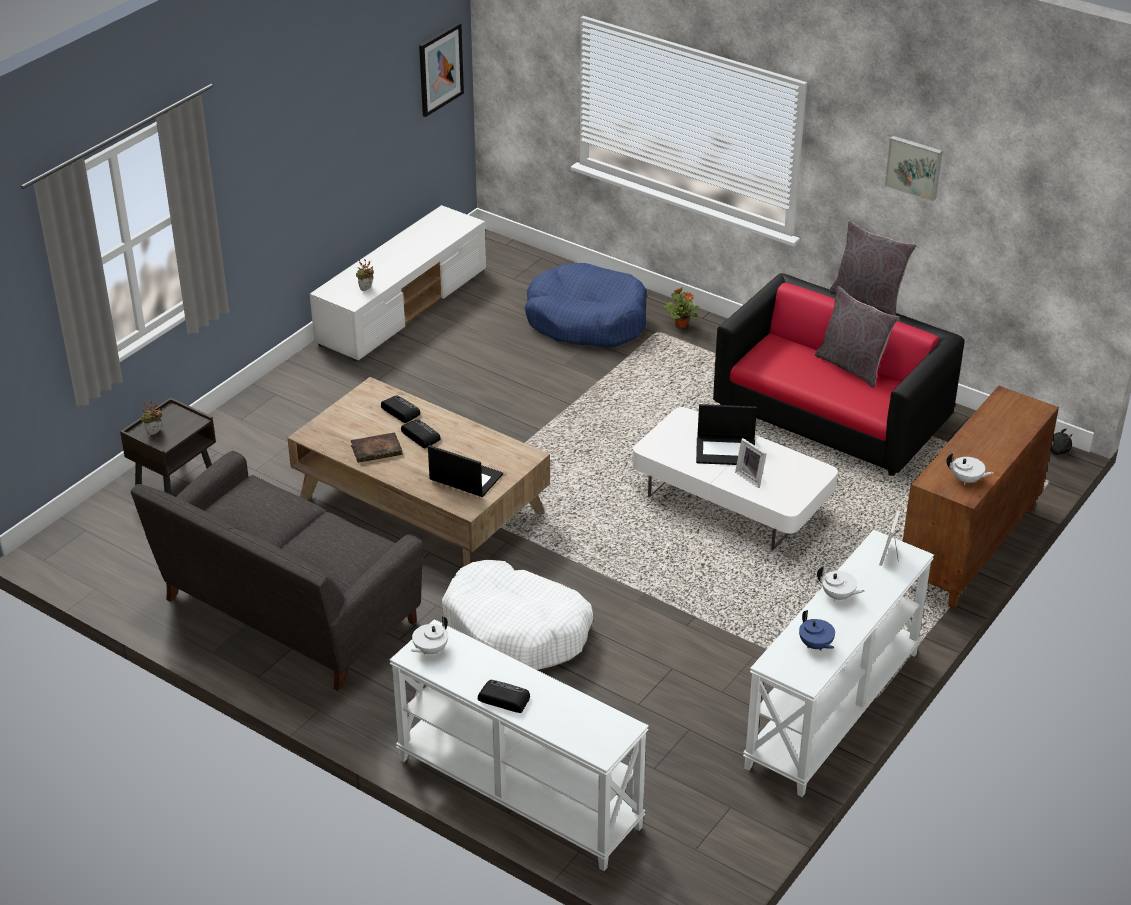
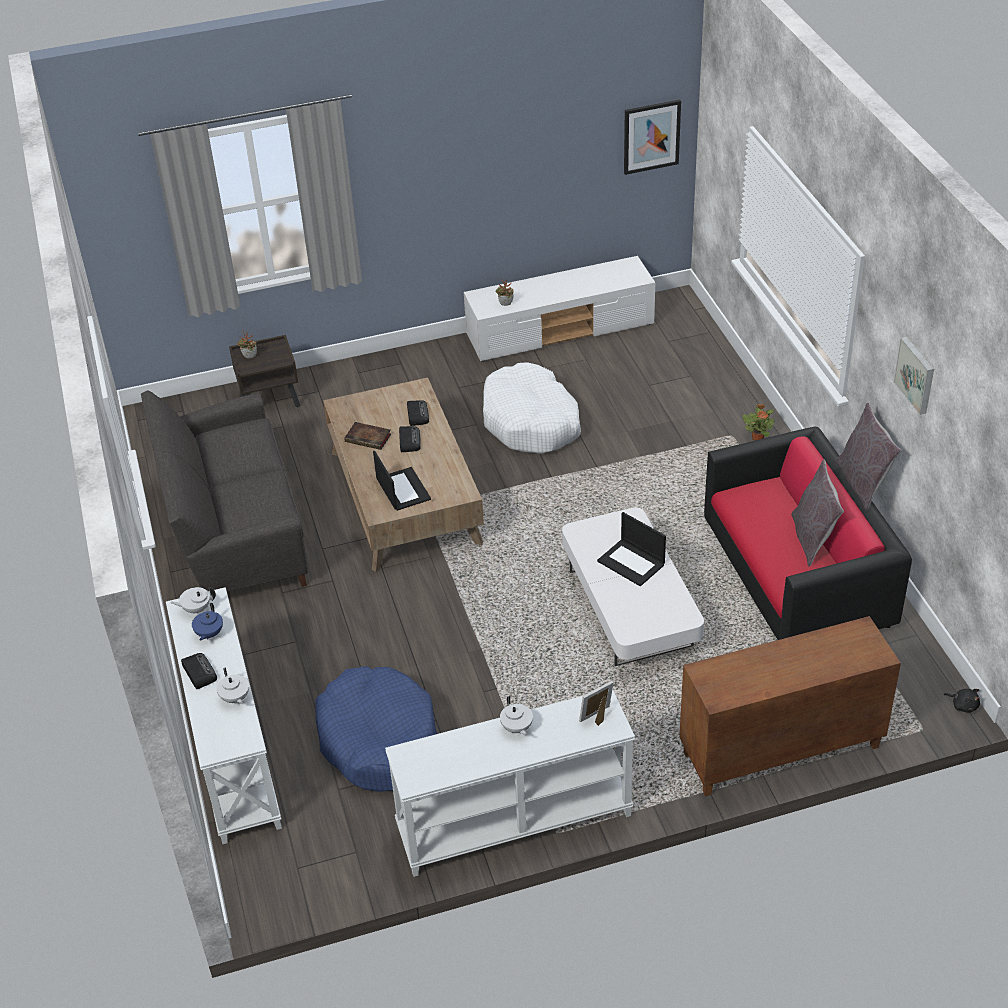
camera: 40 degrees right, 5 degrees up
(516, 630) = (362, 629): white dog bed -> white dog bed (531, 422)
(587, 320) = (686, 401): blue dog bed -> blue dog bed (378, 739)
(751, 477) = (626, 595): picture frame -> none
(815, 645) = (451, 758): blue teapot -> blue teapot (209, 634)
(967, 480) = (734, 686): white teapot -> white teapot (235, 698)

